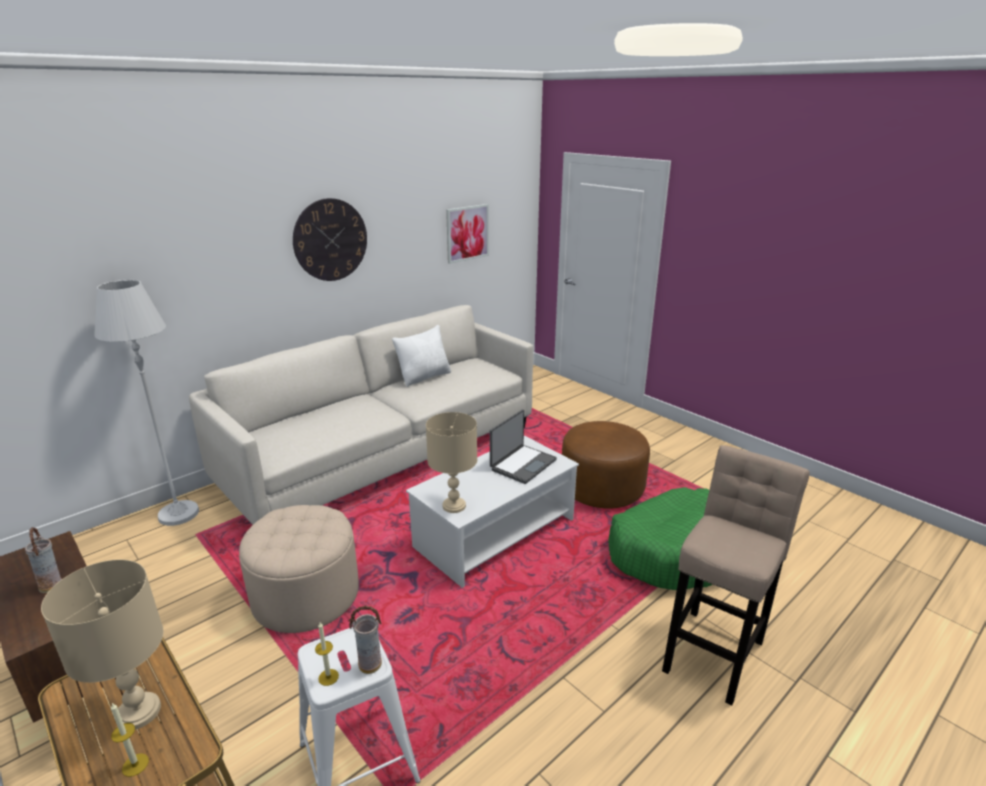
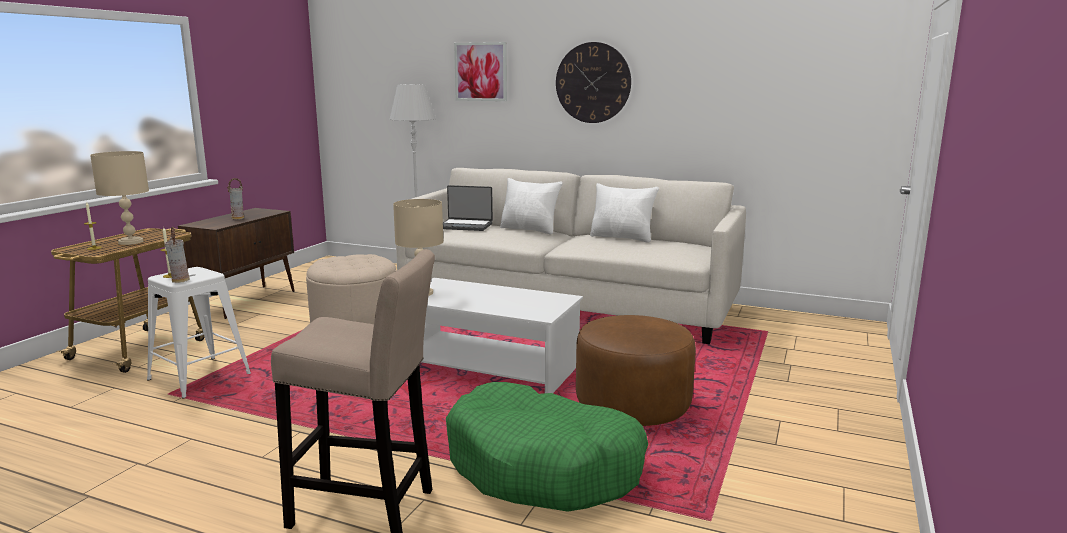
camera: 65 degrees right, 10 degrees down
(344, 404) = (530, 230): none -> white pillow
(467, 233) = (772, 102): picture -> picture (481, 71)
(522, 464) = (520, 303): laptop -> laptop (465, 226)

